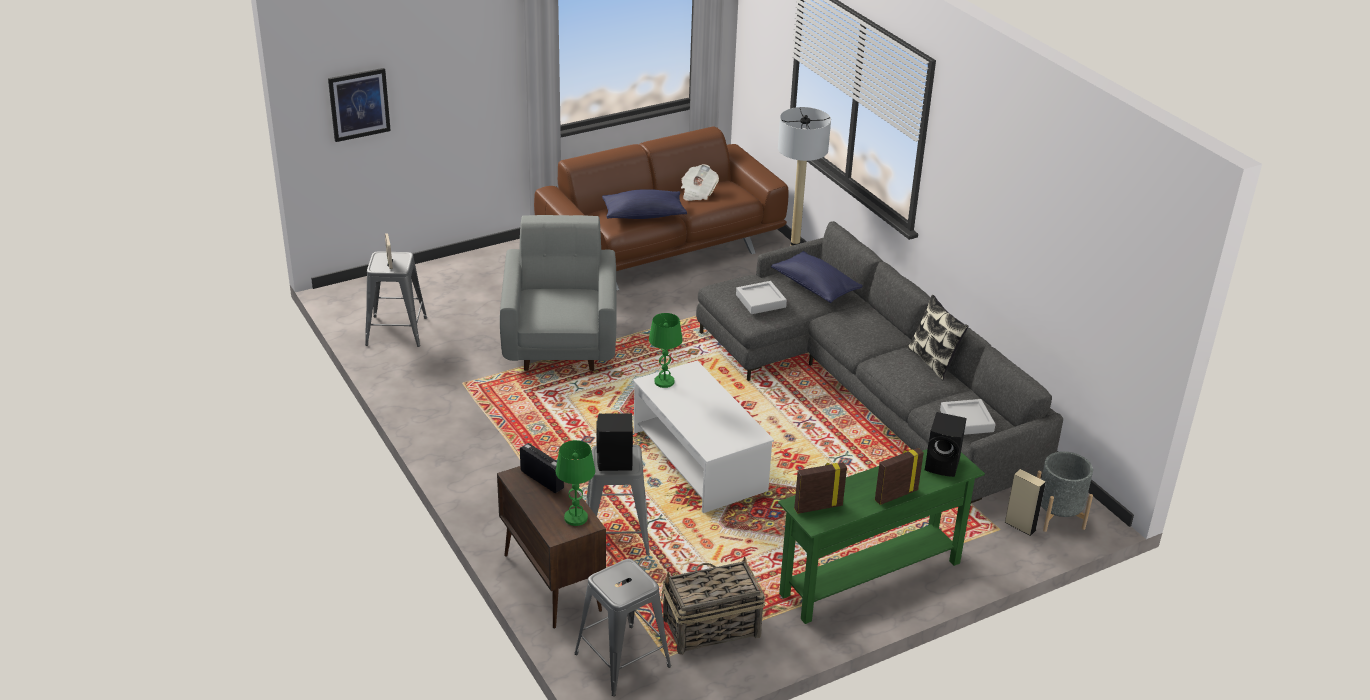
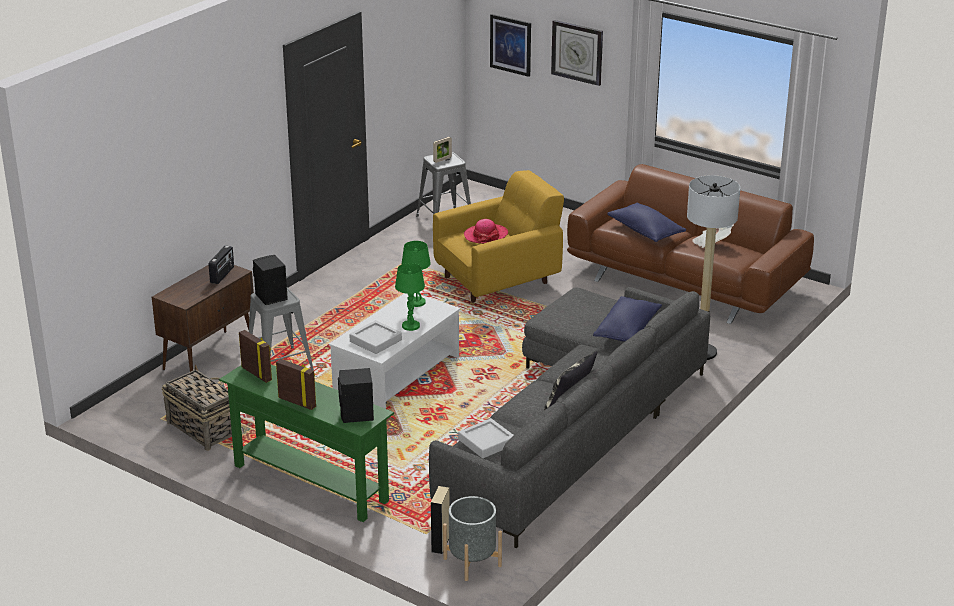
camera: 65 degrees right, 5 degrees down
(448, 77) = (577, 52): none -> wall clock
(554, 300) = (486, 235): none -> hat
(561, 340) = (499, 279): grey armchair -> yellow armchair
(575, 518) = (188, 296): green table lamp -> green table lamp (410, 326)
(622, 660) = (147, 403): grey stool -> none
(760, 301) = (574, 312): grey tray -> grey tray (375, 341)

